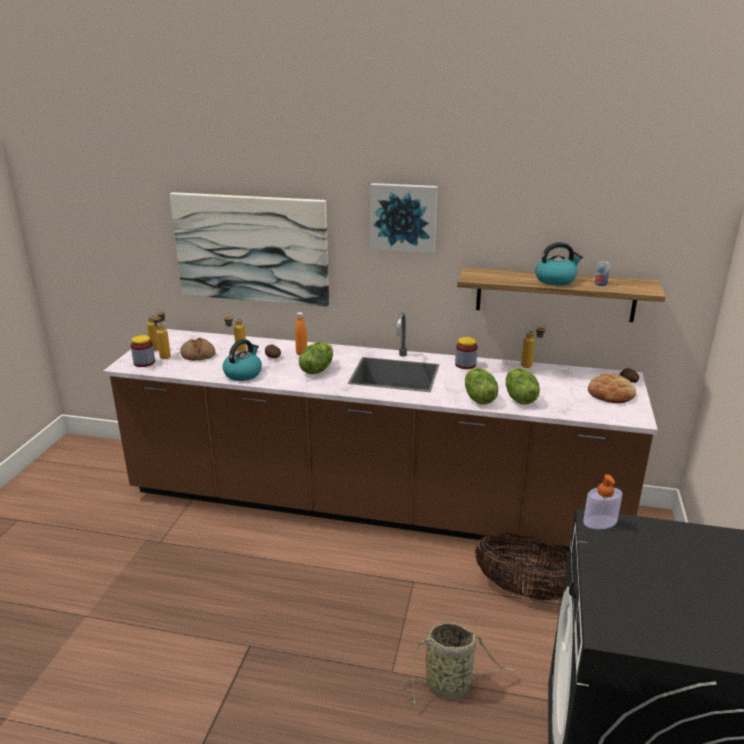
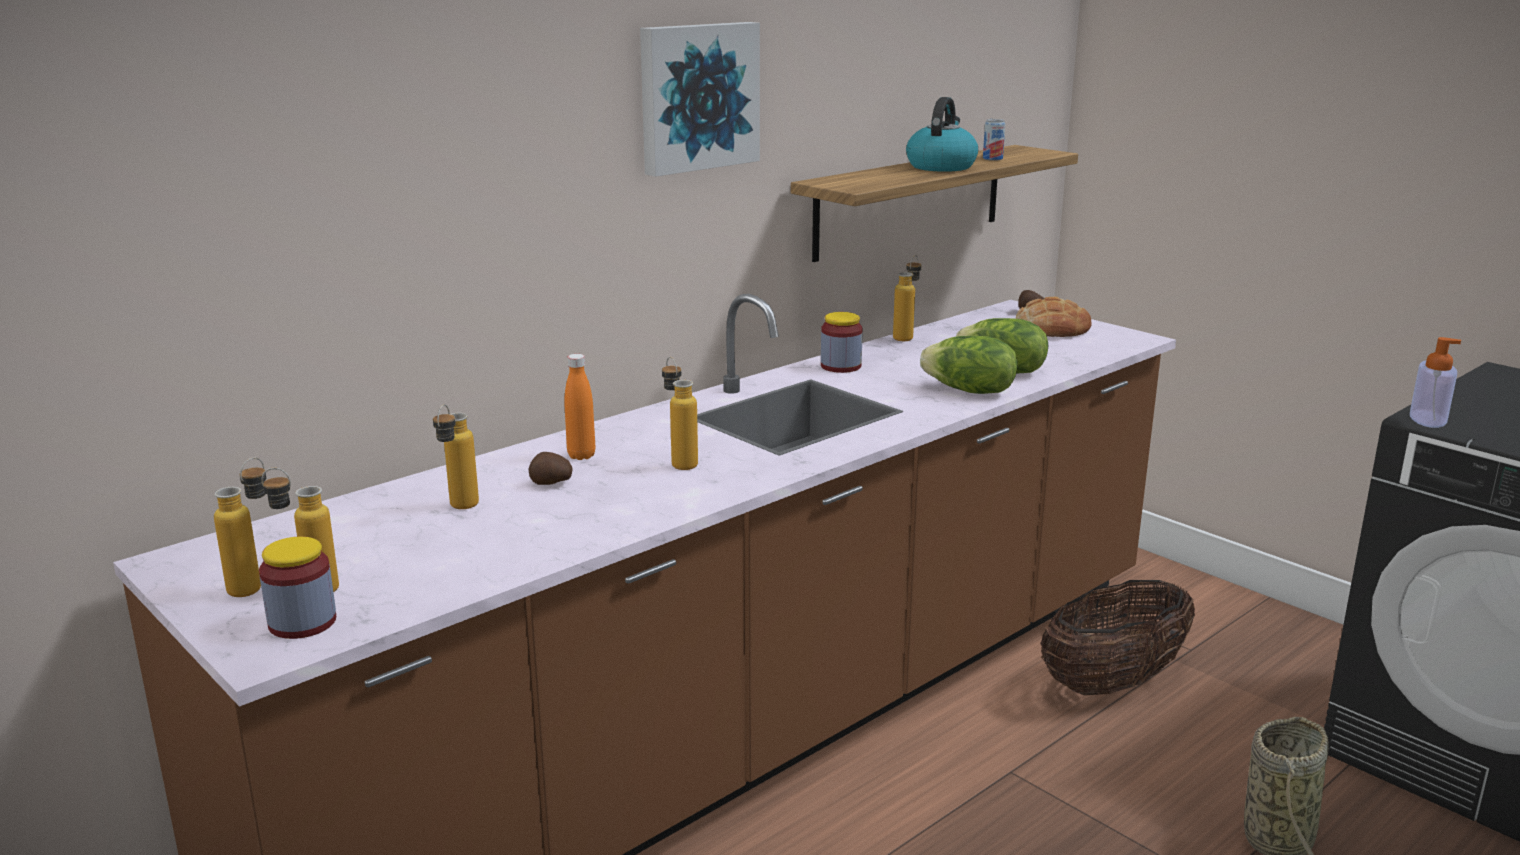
camera: 55 degrees left, 5 degrees down
(198, 355) = (389, 550): bread -> none
(243, 373) = (580, 527): kettle -> none
(251, 248) = (382, 239): picture -> none
(317, 369) = (679, 462): lettuce -> bottle

